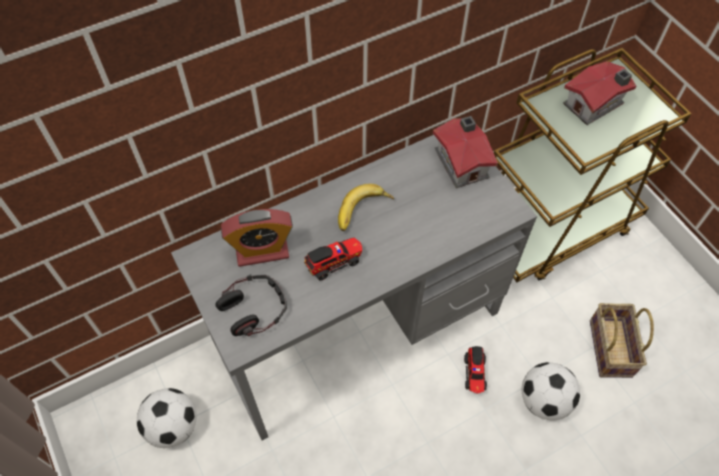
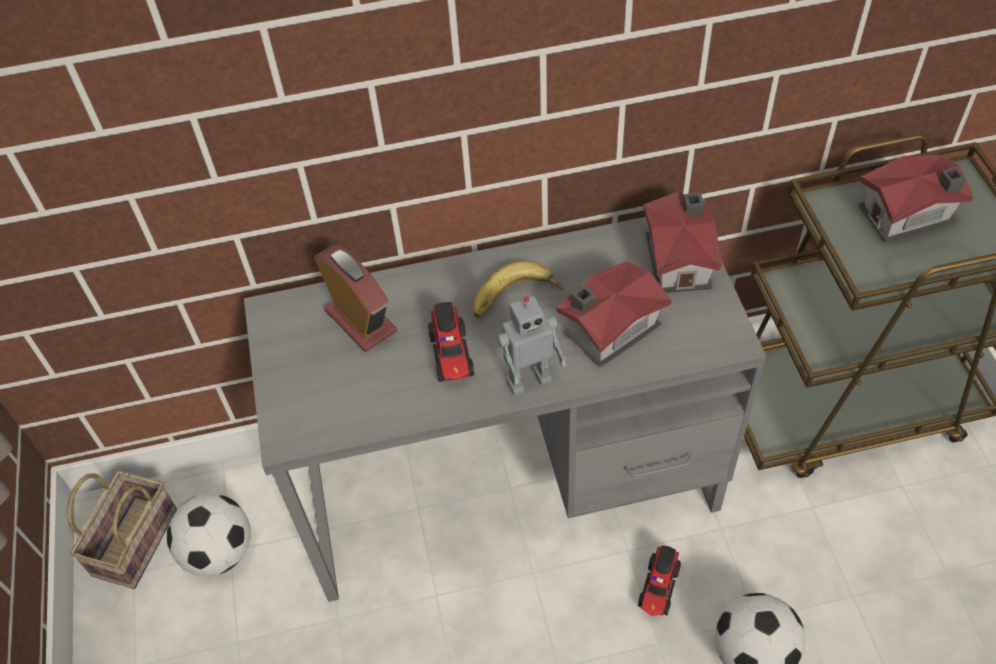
camera: 20 degrees right, 5 degrees down
(254, 308) = (323, 392): headphones -> none
(262, 251) = (360, 321): alarm clock -> alarm clock turned 135 degrees counterclockwise
(334, 262) = (451, 357): toy truck -> toy truck turned 90 degrees clockwise
(391, 266) = (528, 379): none -> toy robot
(432, 220) = (608, 330): none -> toy house
(608, 347) = (880, 601): basket -> basket (135, 539)

